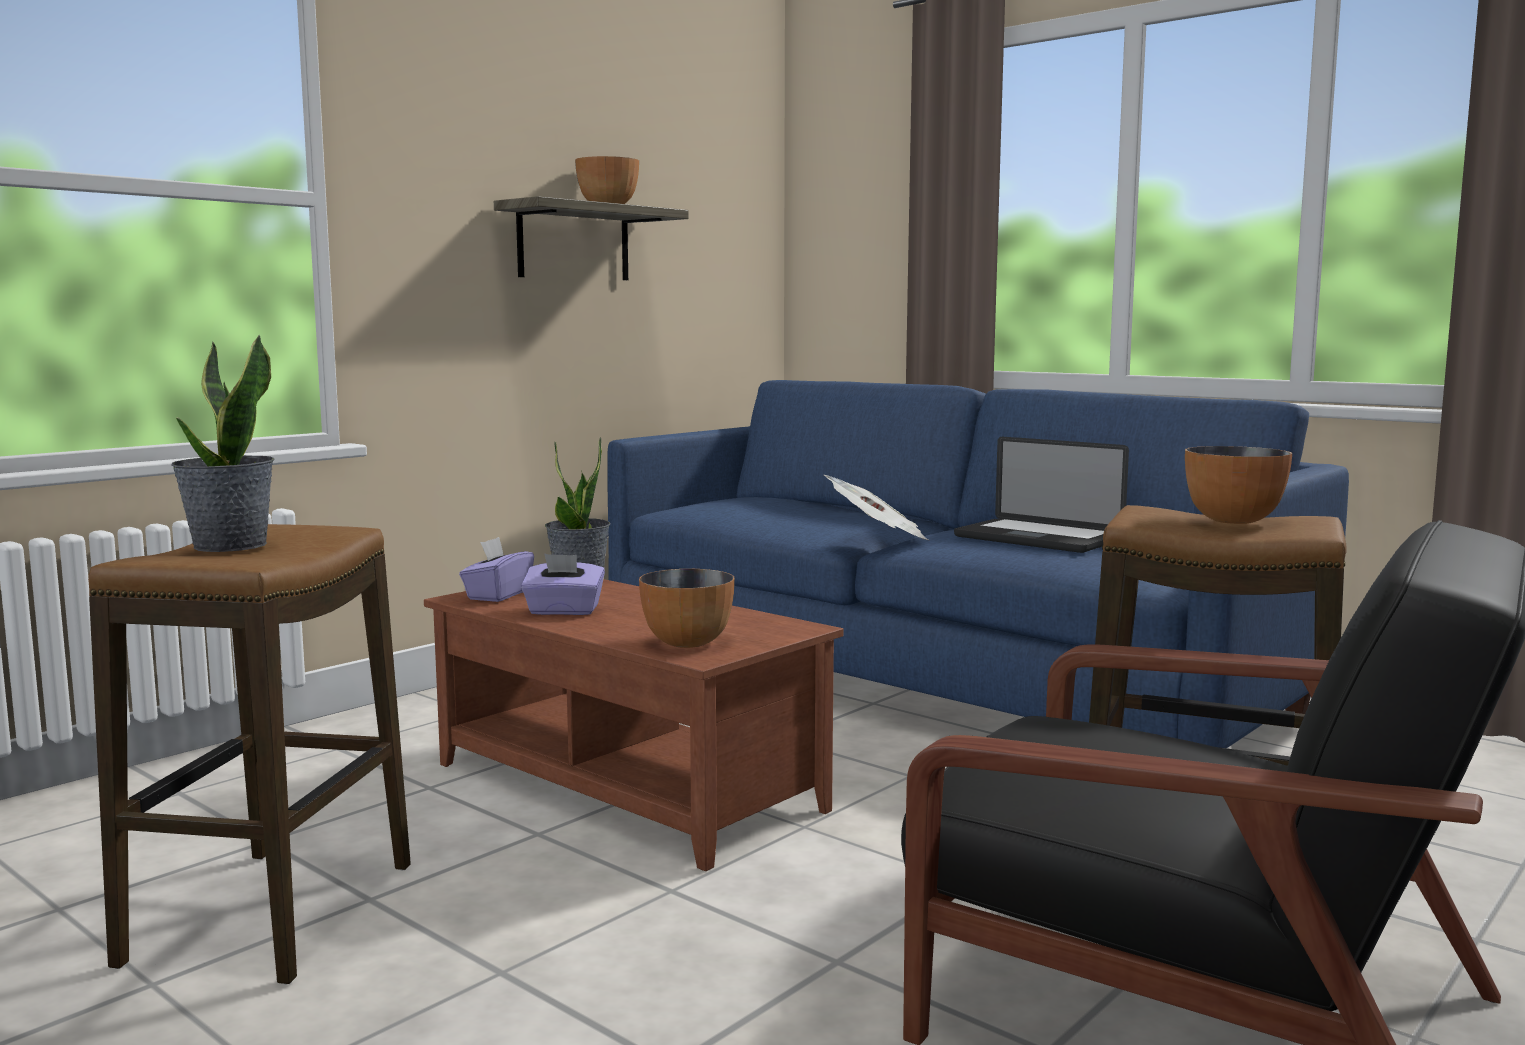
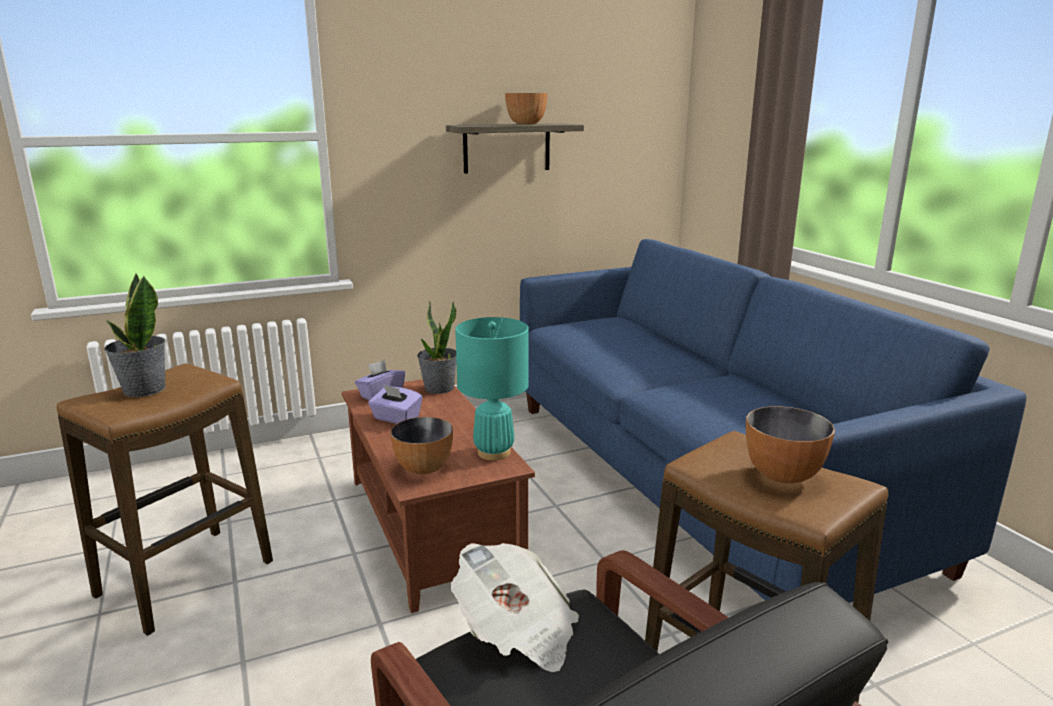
camera: 25 degrees right, 10 degrees up
(762, 620) = (494, 452): none -> turquoise table lamp
(877, 536) = (640, 382): newspaper -> newspaper (517, 632)
(1037, 539) = (747, 406): laptop -> none

